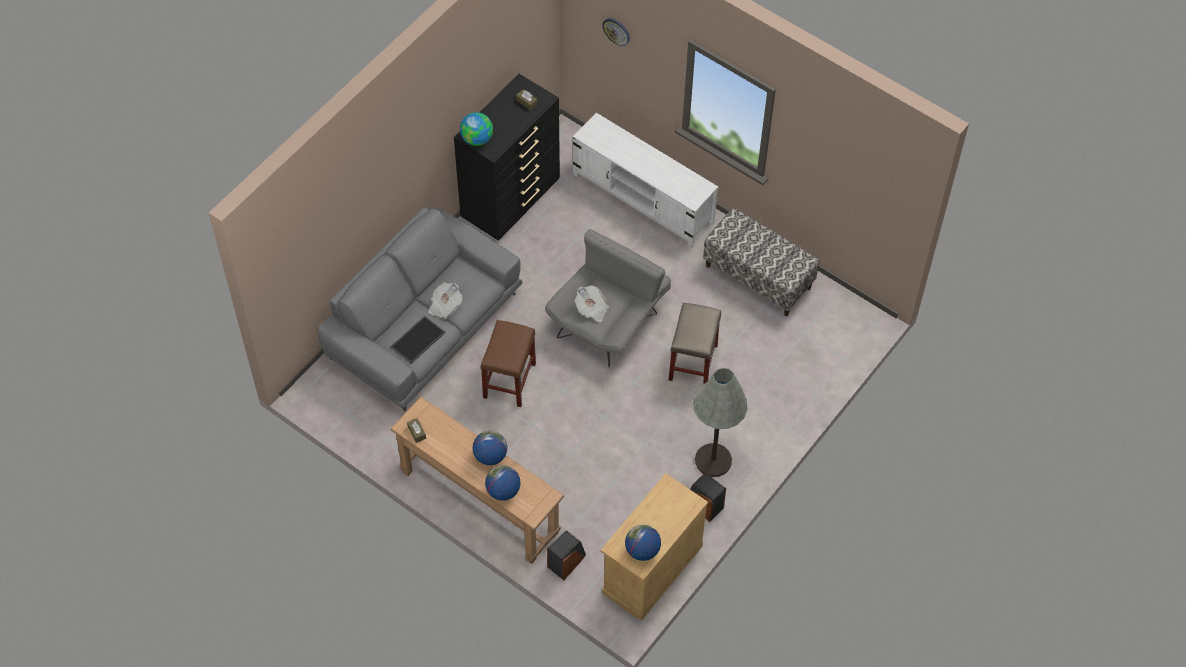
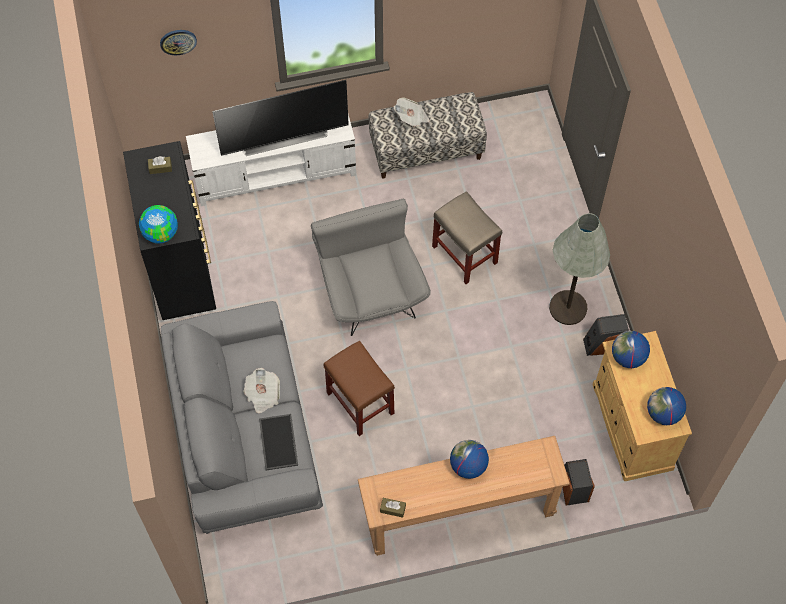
camera: 50 degrees left, 5 degrees up
(503, 491) = (512, 481): globe -> globe (628, 357)
(591, 309) = (371, 284): newspaper -> newspaper (411, 118)
(653, 169) = (283, 137): none -> television

